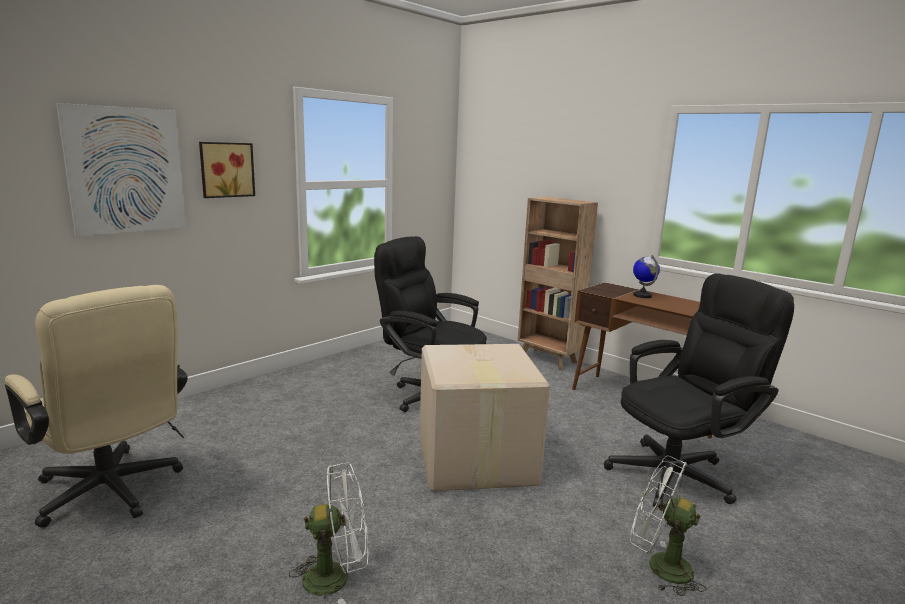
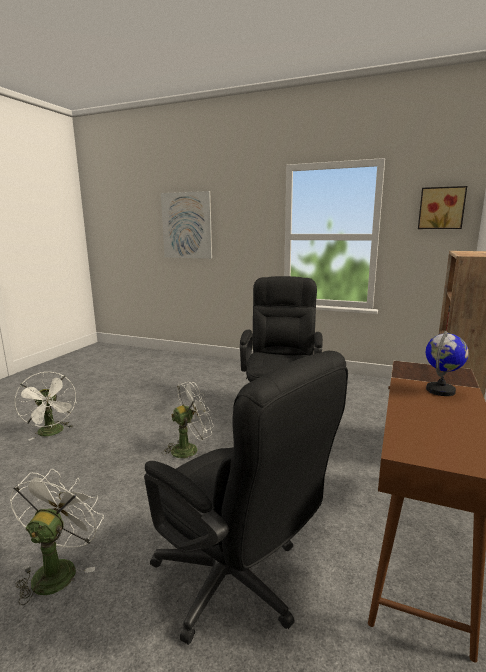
camera: 70 degrees right, 0 degrees up
(113, 494) = (112, 372): beige office chair -> none
(226, 169) = (236, 225): picture -> picture (441, 208)
(474, 460) = (190, 449): cardboard box -> white fan

